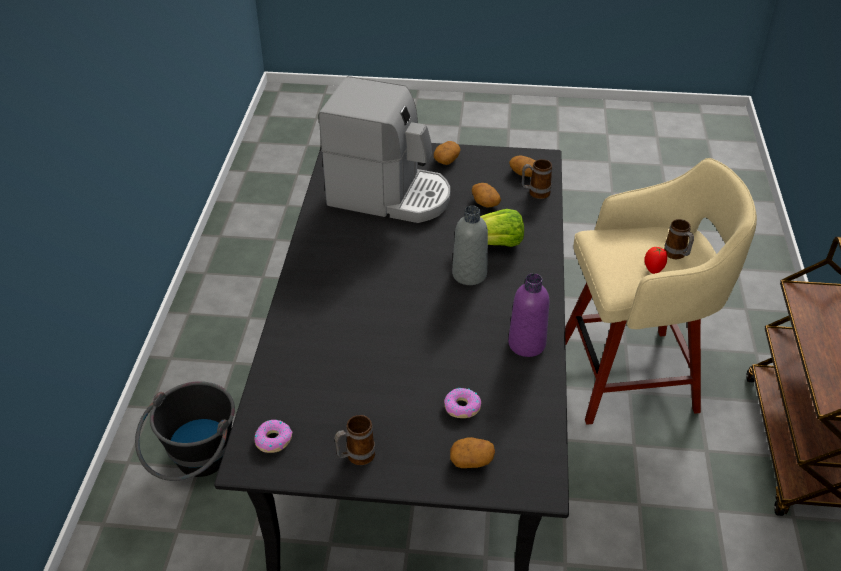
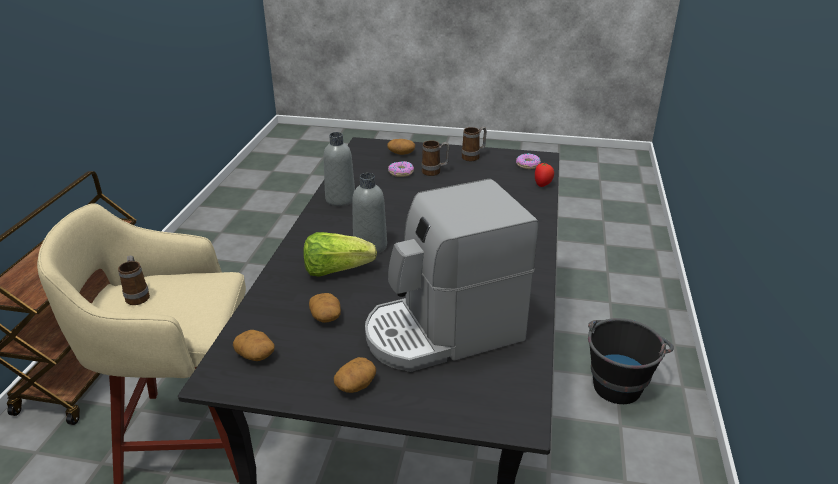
camera: 175 degrees left, 10 degrees down
(389, 196) = (443, 332): coffee machine -> coffee machine turned 45 degrees counterclockwise
(527, 344) = (340, 199): purple bottle -> grey bottle
(535, 193) = (259, 325): mug -> mug (435, 172)
(653, 269) = (174, 284): tomato -> tomato (543, 185)

